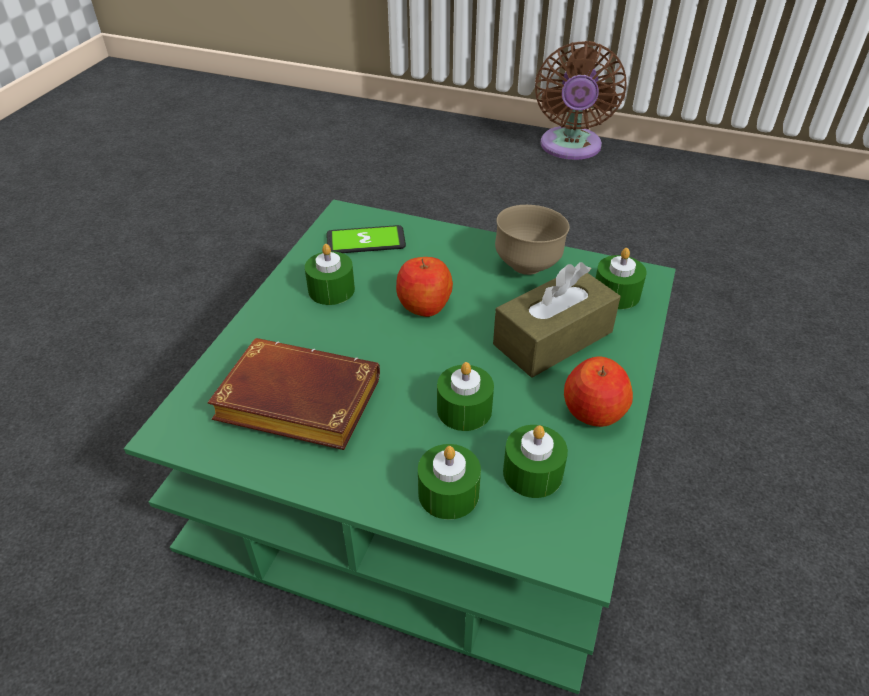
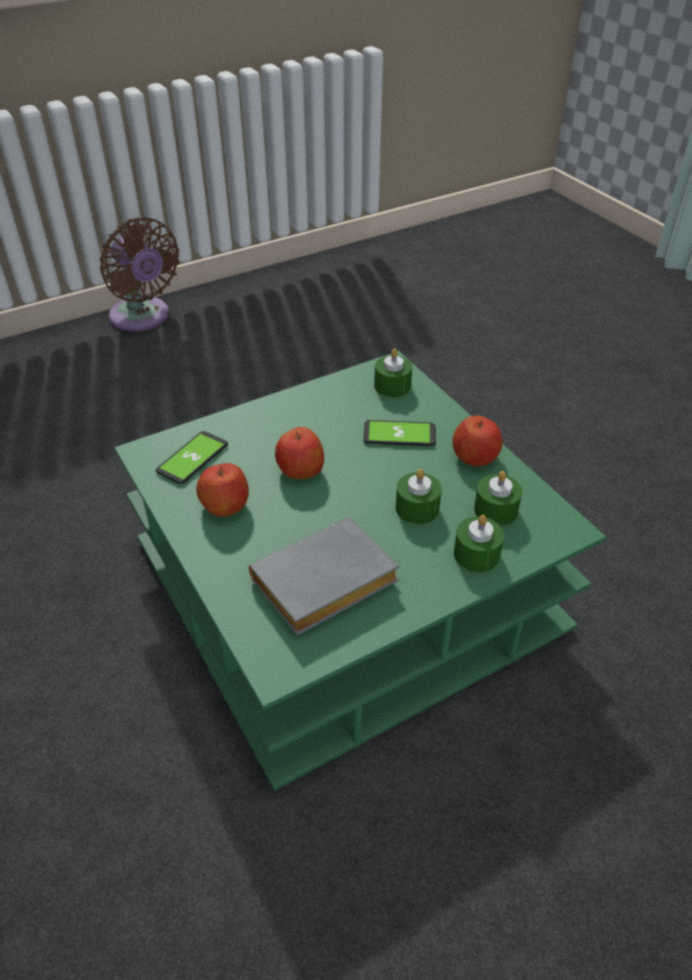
camera: 50 degrees left, 0 degrees up
(293, 404) = (323, 586): brown book -> grey book
(331, 290) = (225, 505): green candle -> apple
(527, 266) = (321, 403): brown bowl -> none
(553, 338) = (399, 434): brown tissue box -> phone

